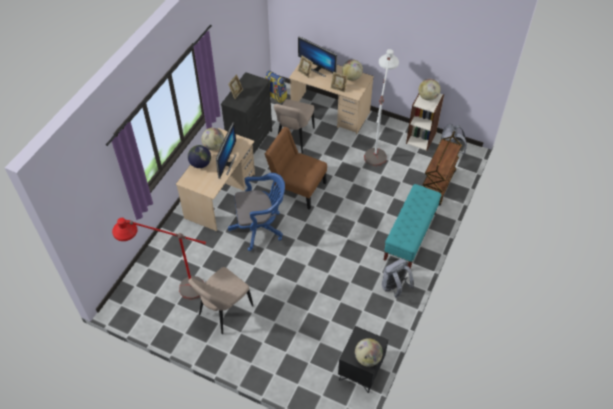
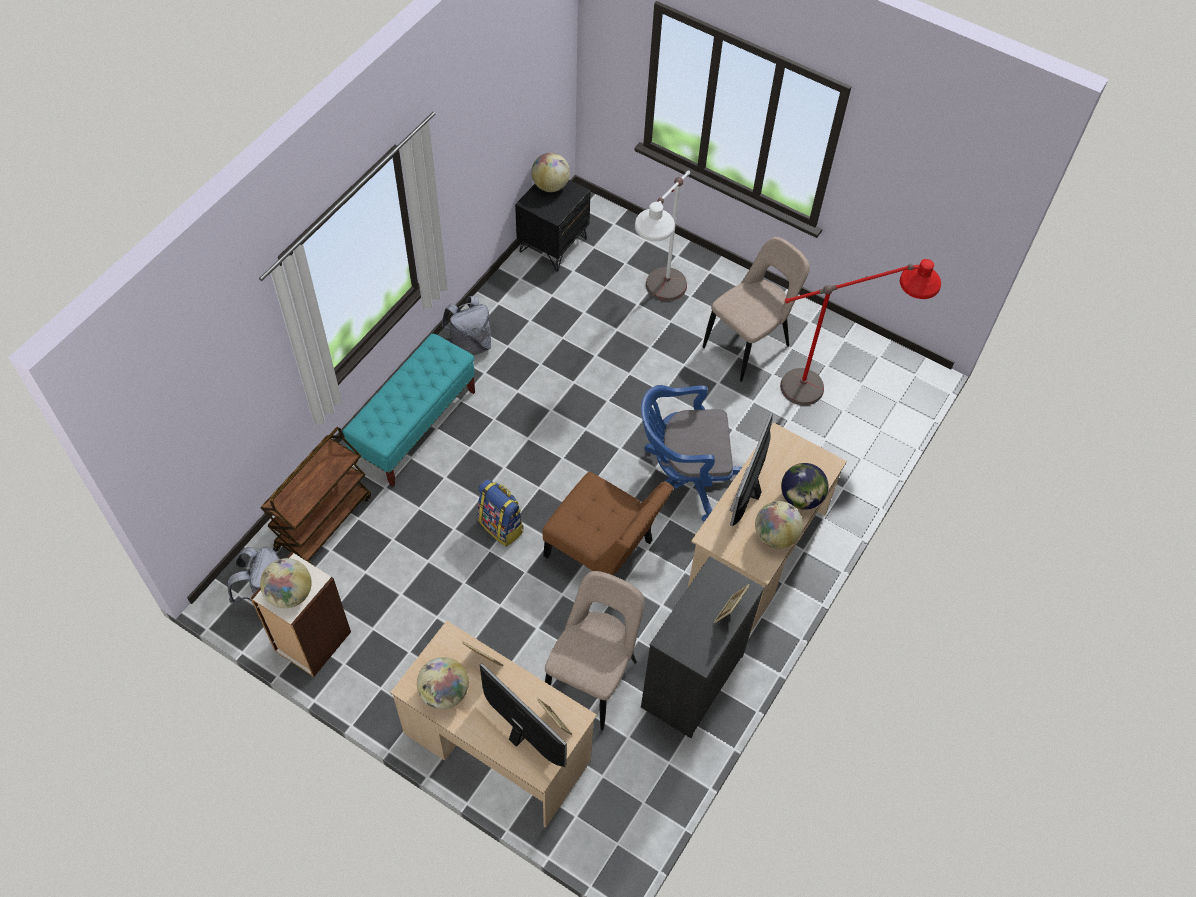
camera: 175 degrees left, 5 degrees up
(275, 96) = (621, 818): backpack -> backpack (502, 526)
(377, 145) = (413, 635): white floor lamp -> white floor lamp (657, 306)

